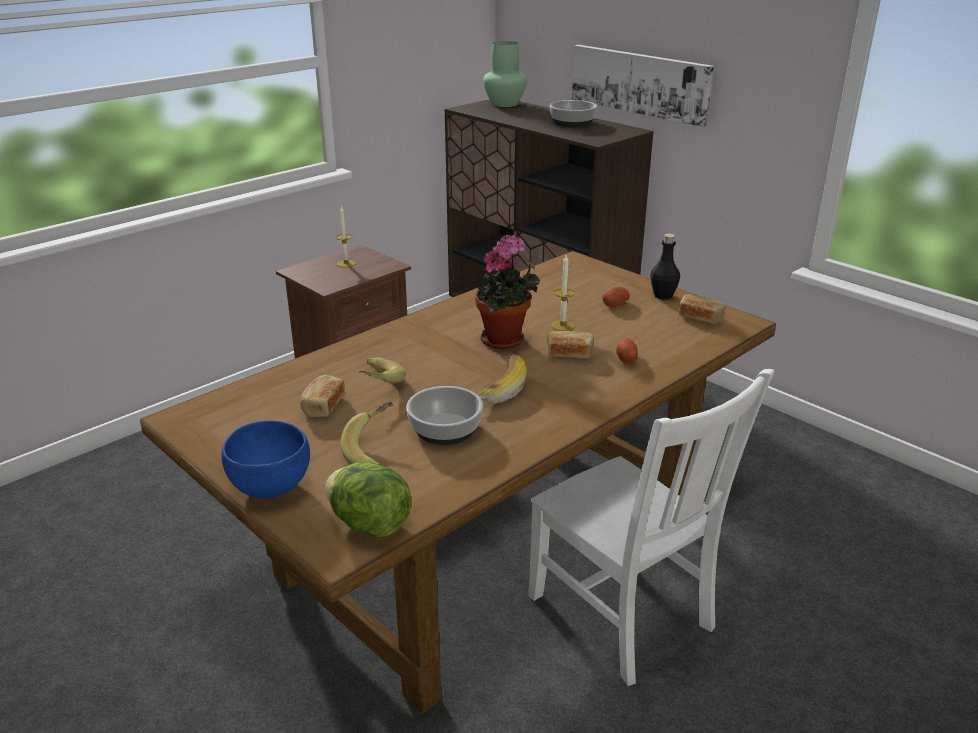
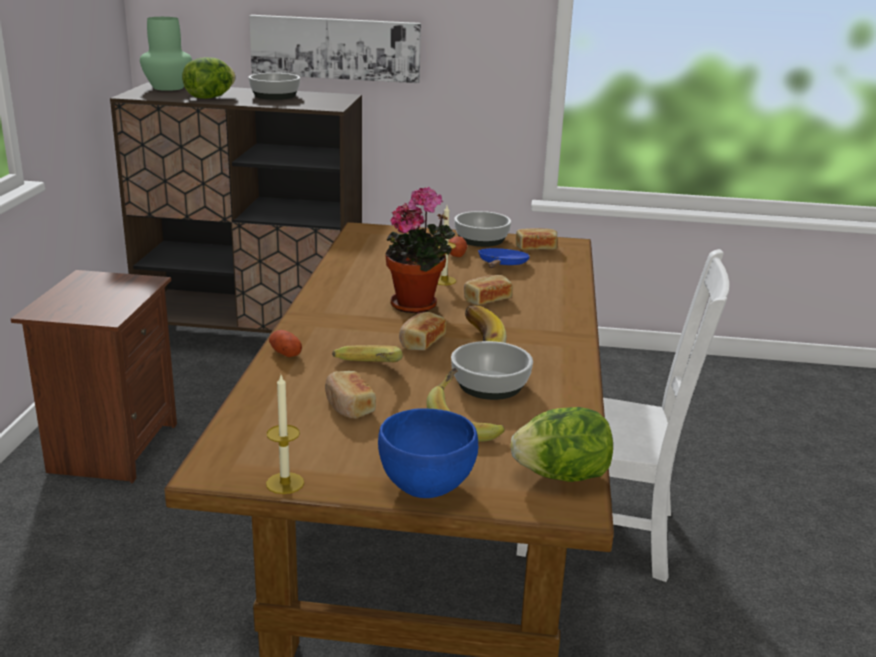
camera: 40 degrees left, 5 degrees down
(346, 263) = (91, 291): candle -> candle (285, 483)
(455, 373) = (421, 342): none -> bread
(517, 117) = (210, 97): none -> lettuce
(626, 358) = (534, 291): potato -> potato (285, 353)
(638, 326) = (502, 265): none -> blue frying pan
(663, 295) = (482, 239): black bottle -> bowl

